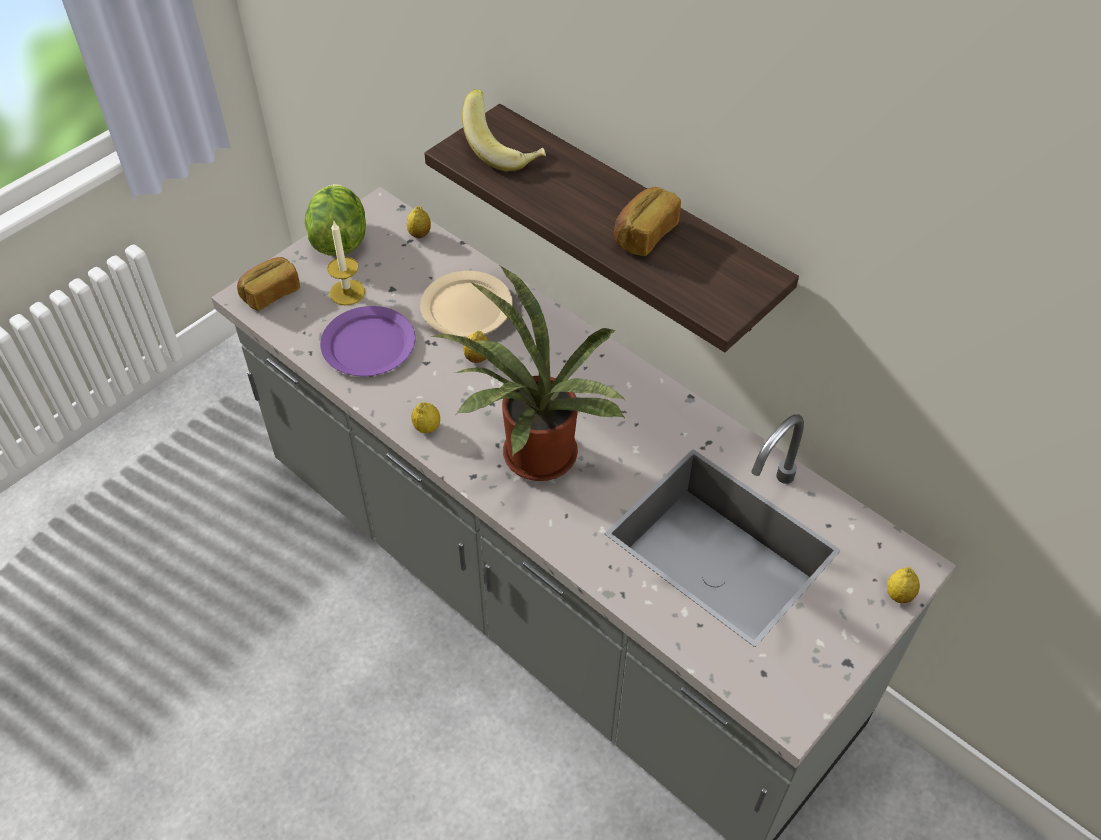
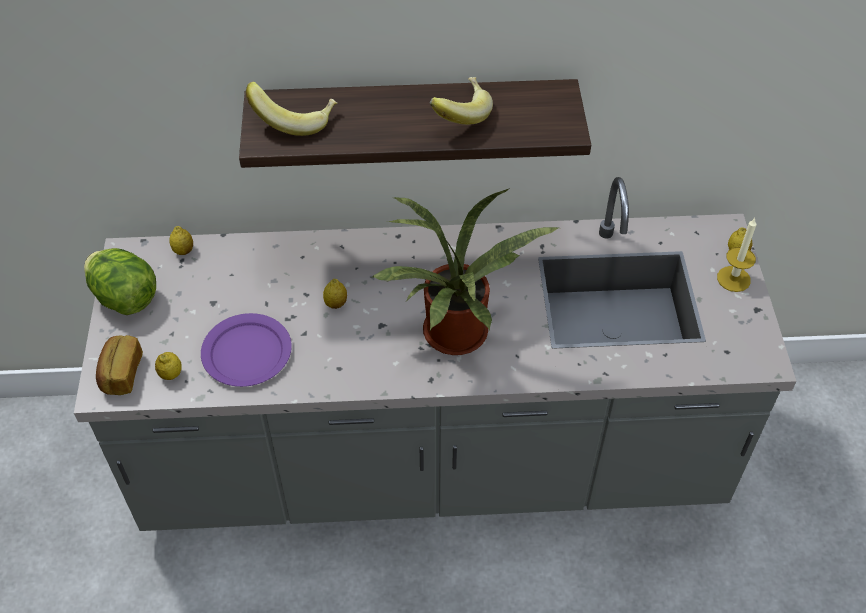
camera: 45 degrees left, 0 degrees up
(347, 292) = (182, 329): candle -> candle (733, 279)
(427, 427) = (361, 374): lemon -> lemon (171, 374)
(466, 307) = (284, 276): beige plate -> none
(644, 234) = (459, 114): bread -> banana

